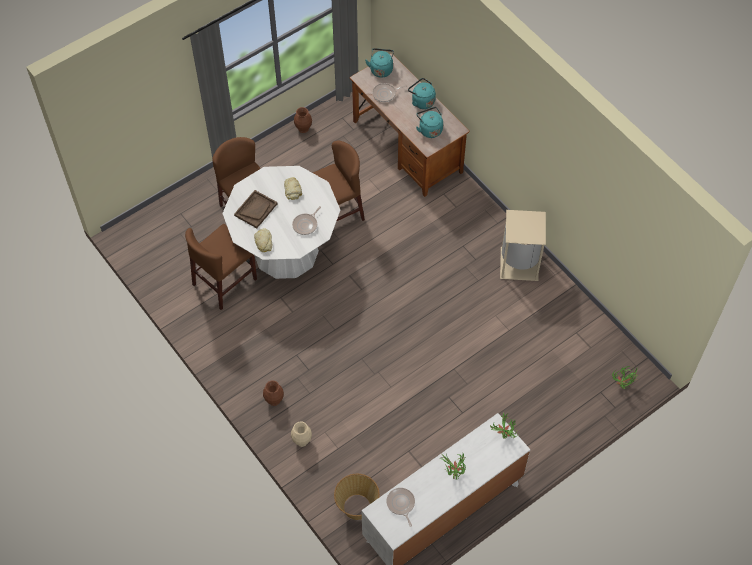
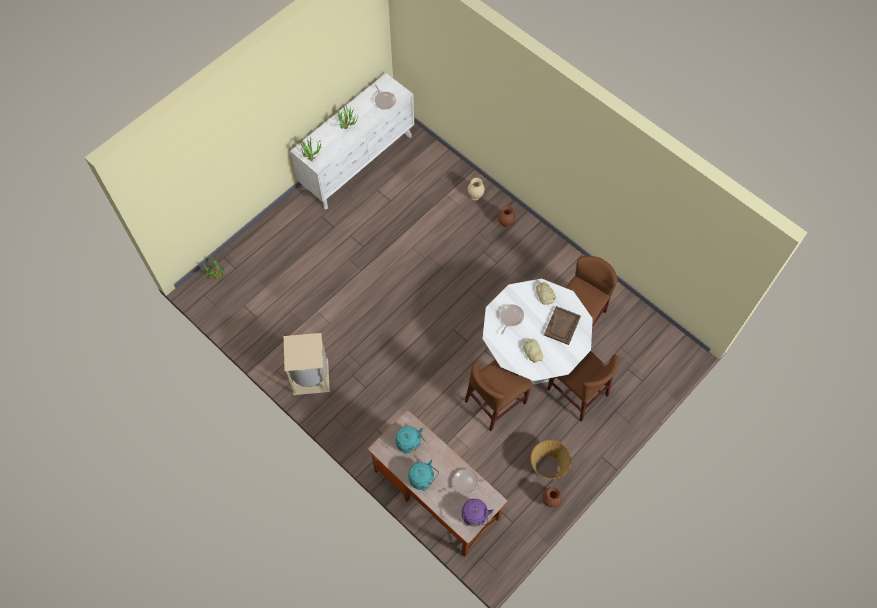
camera: 170 degrees right, 5 degrees up
(357, 506) = (423, 156): basket -> basket (547, 467)
(381, 69) = (474, 517): turquoise kettle -> purple kettle

